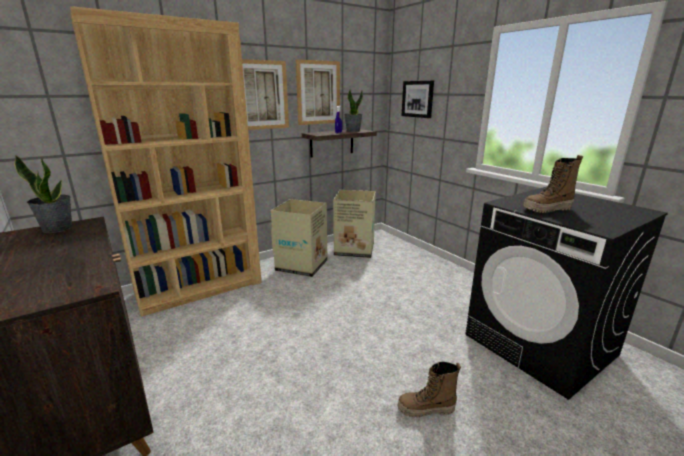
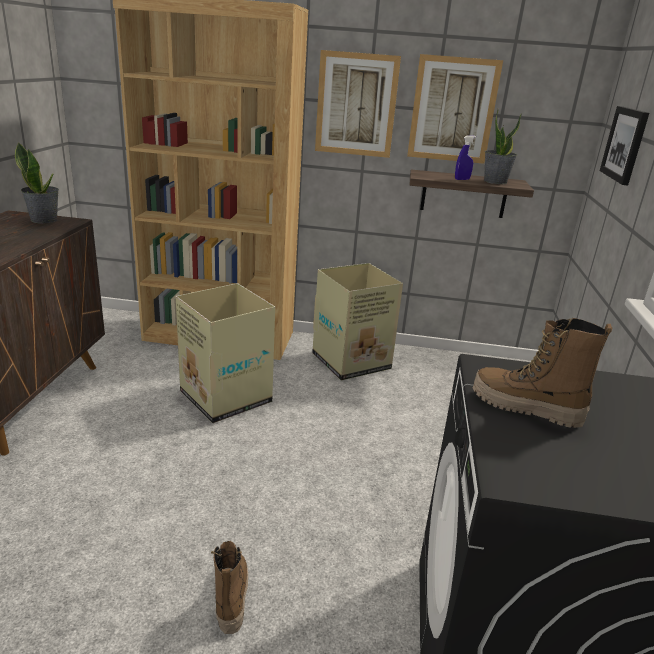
camera: 40 degrees right, 5 degrees up
(353, 249) = (448, 372): cardboard box -> cardboard box (225, 396)
(426, 409) = (230, 596): boot -> boot turned 45 degrees clockwise

